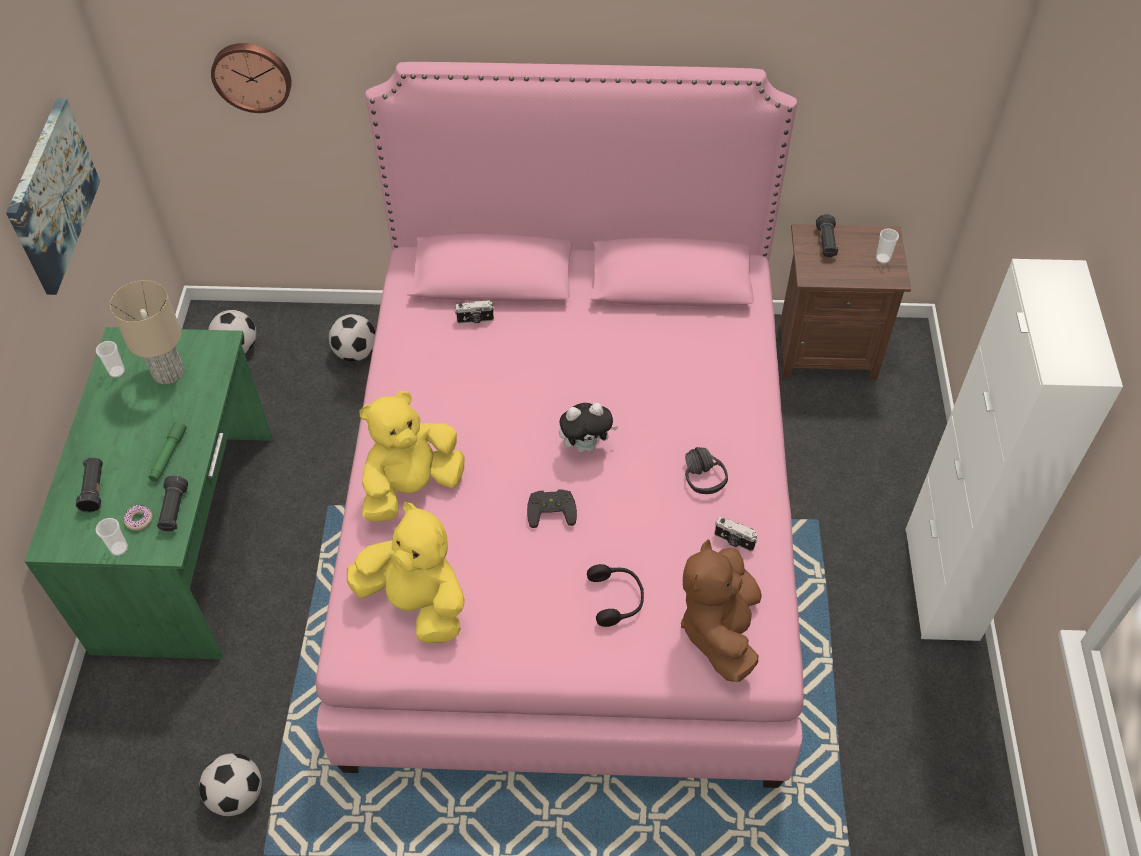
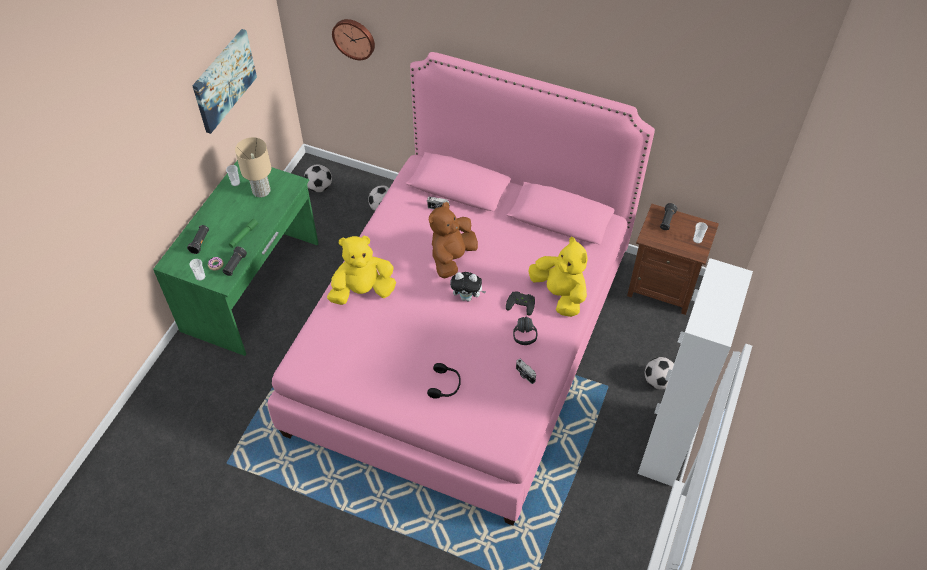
camera: 20 degrees right, 0 degrees up
(237, 795) = (225, 428): football -> football (658, 381)
(416, 603) = (338, 353): yellow plush toy -> yellow plush toy (560, 294)
(551, 508) = (432, 325): black game controller -> black game controller (521, 303)
(720, 629) = (494, 420): brown plush toy -> brown plush toy (452, 257)

